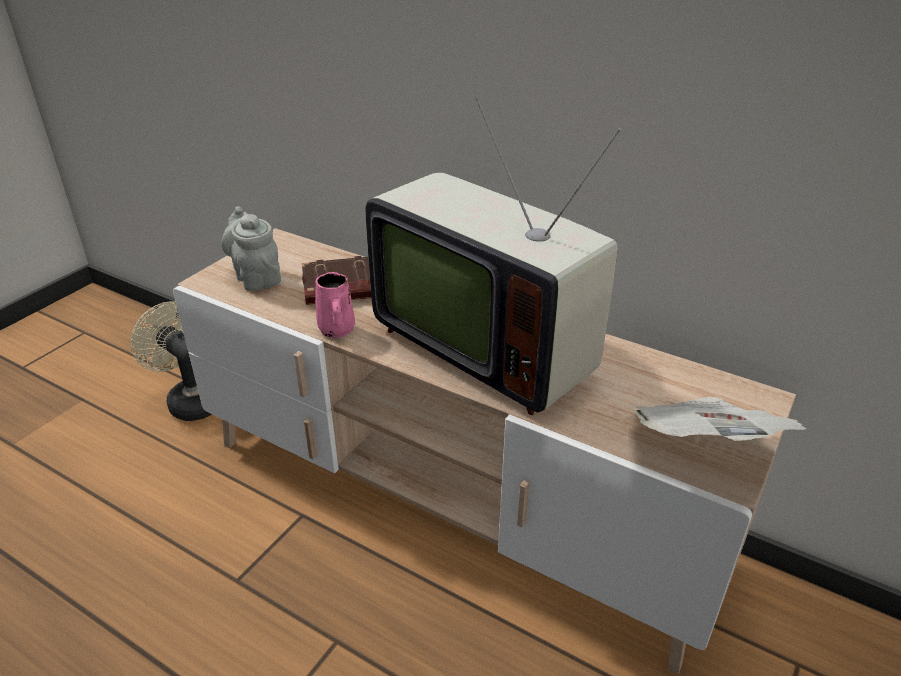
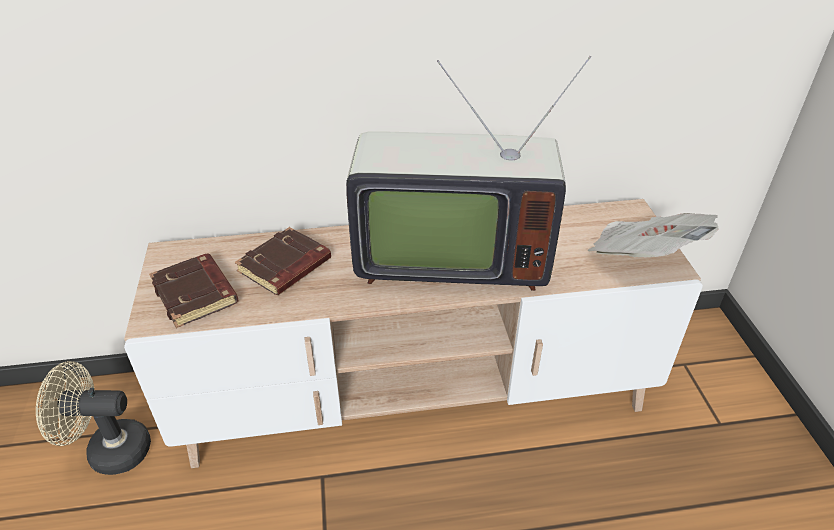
camera: 40 degrees left, 5 degrees up
(256, 277) = (197, 294): grey teapot -> brown book
(336, 330) = (329, 303): pink mug -> none

